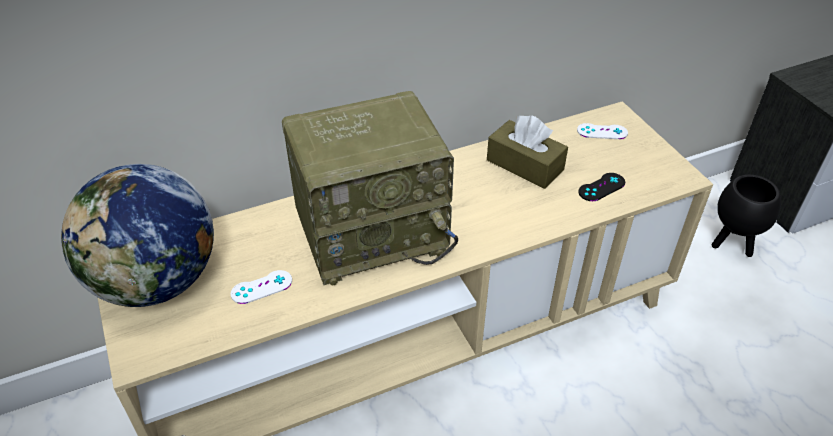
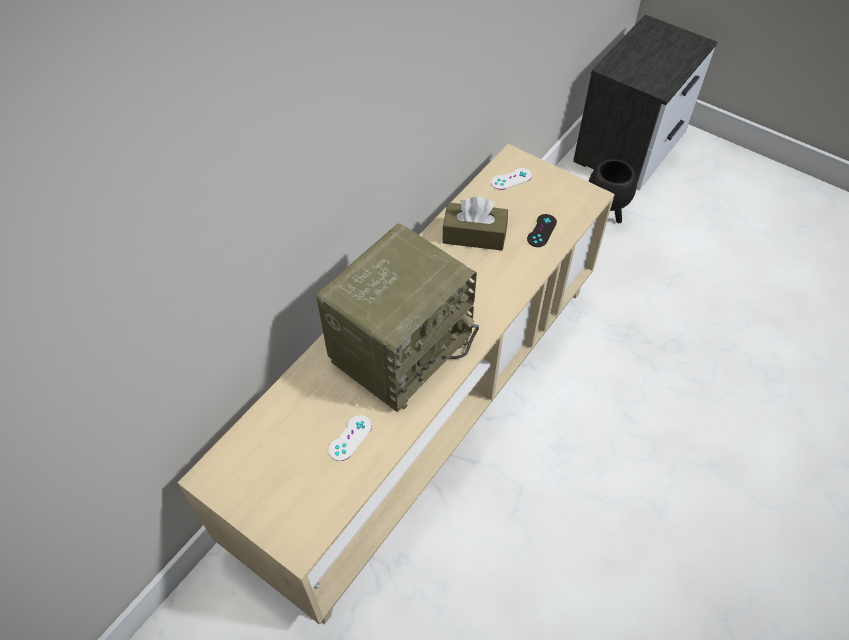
camera: 30 degrees left, 10 degrees up
(157, 282) = (260, 477): globe -> none

